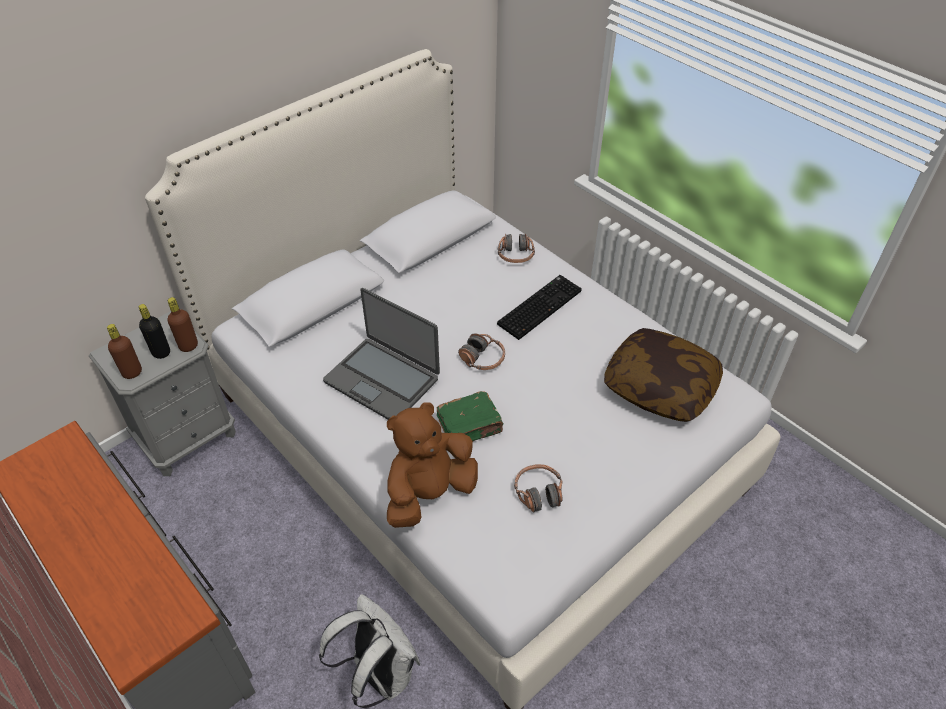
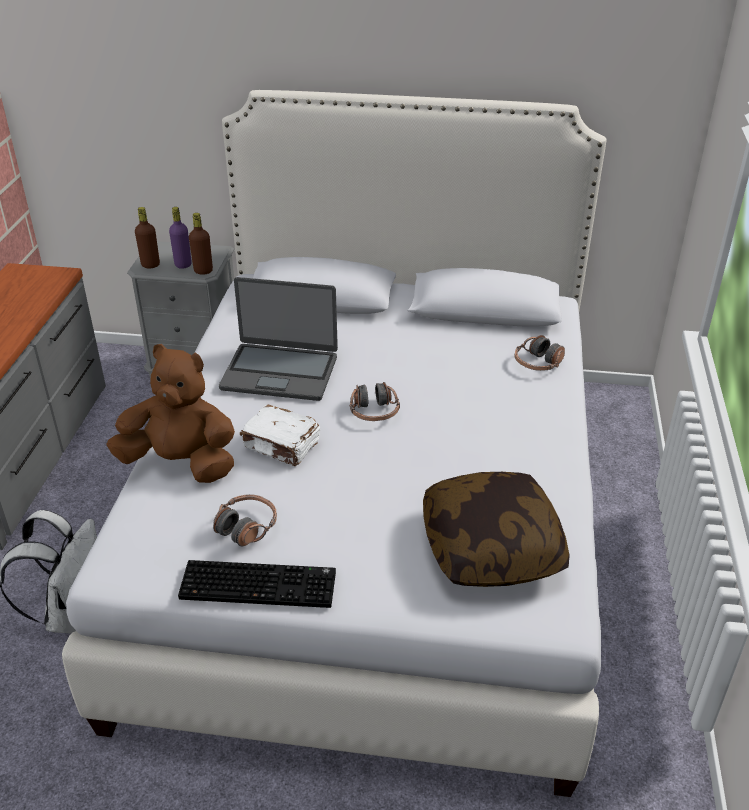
camera: 50 degrees right, 10 degrees down
(161, 352) = (183, 264): black bottle -> purple bottle
(382, 379) = (280, 372): laptop -> laptop turned 75 degrees counterclockwise
(470, 426) = (282, 445): green book -> white book
(539, 306) = (490, 411): keyboard -> keyboard (260, 584)

